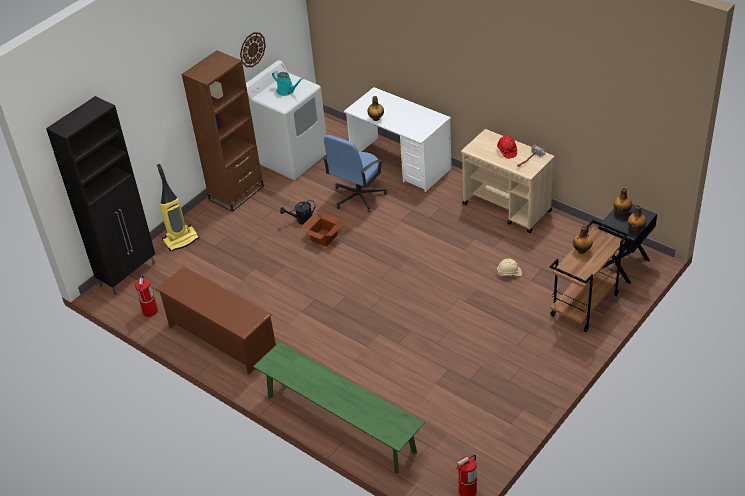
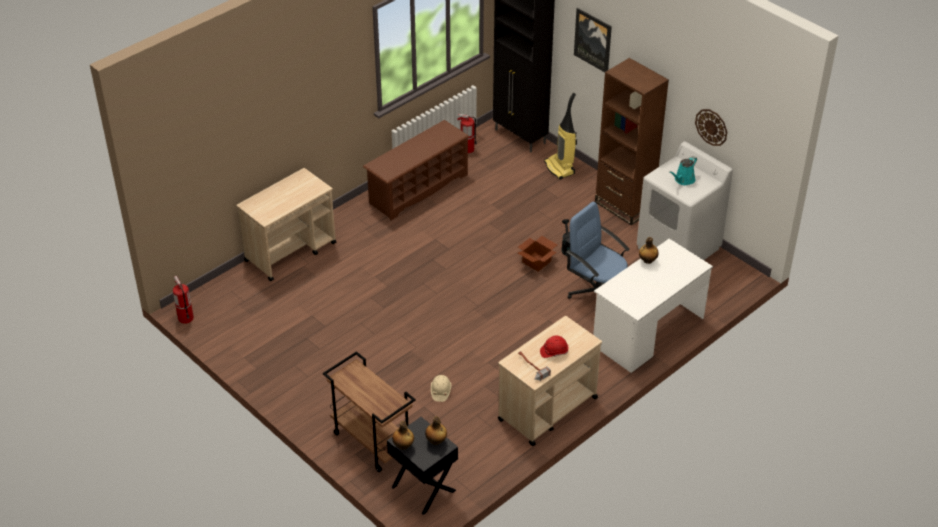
camera: 95 degrees right, 0 degrees up
(141, 104) = (593, 40): none -> picture
(340, 423) = (291, 251): green bench -> beige cart
(582, 250) = (377, 387): bottle -> none

